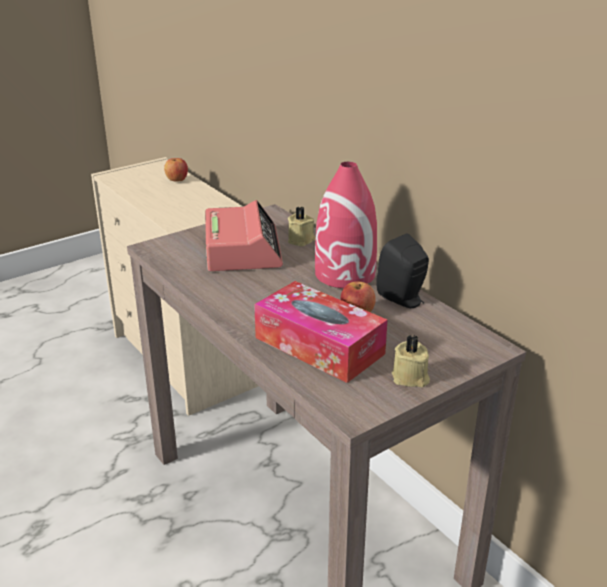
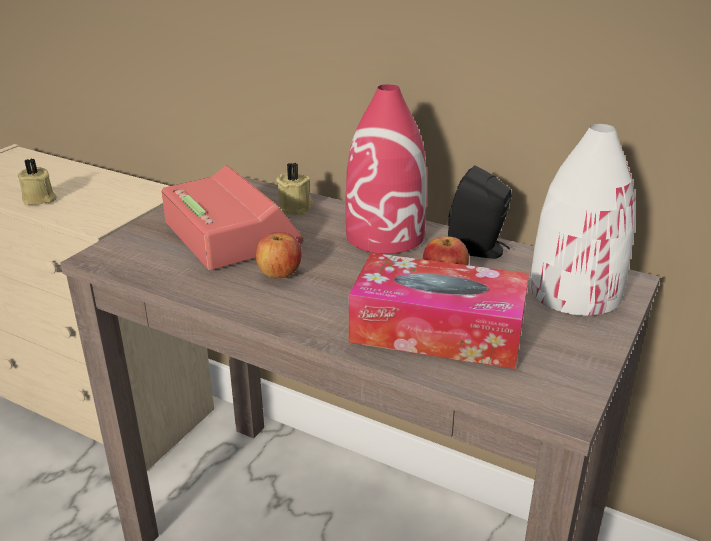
camera: 25 degrees left, 0 degrees up
(177, 180) = (52, 169): apple -> apple (279, 274)
(410, 378) = (579, 341): beige candle -> beige candle (39, 199)
(443, 345) = (573, 292): none -> white vase

